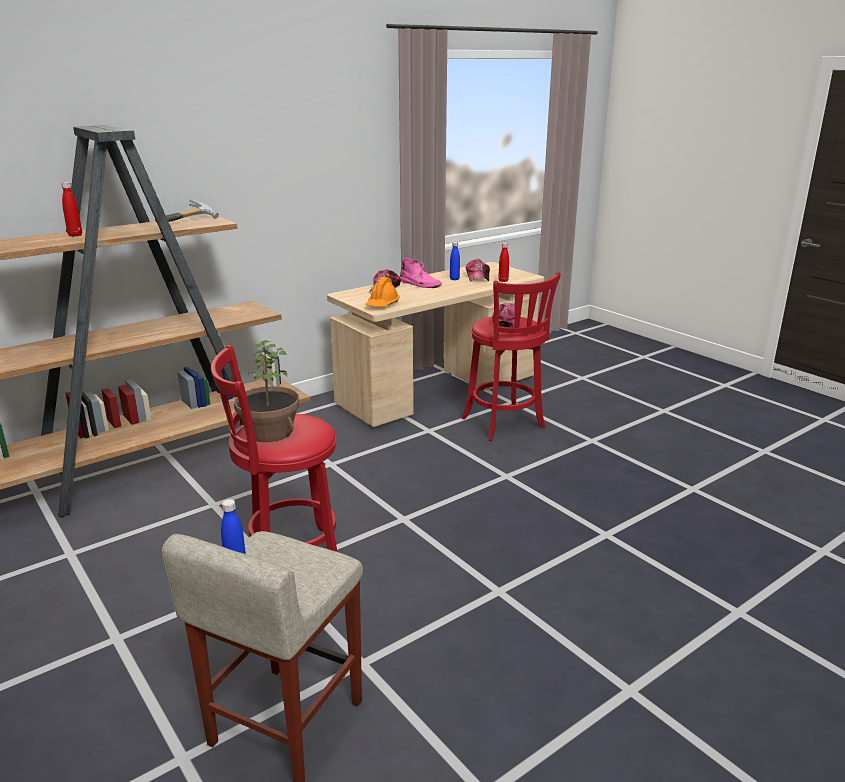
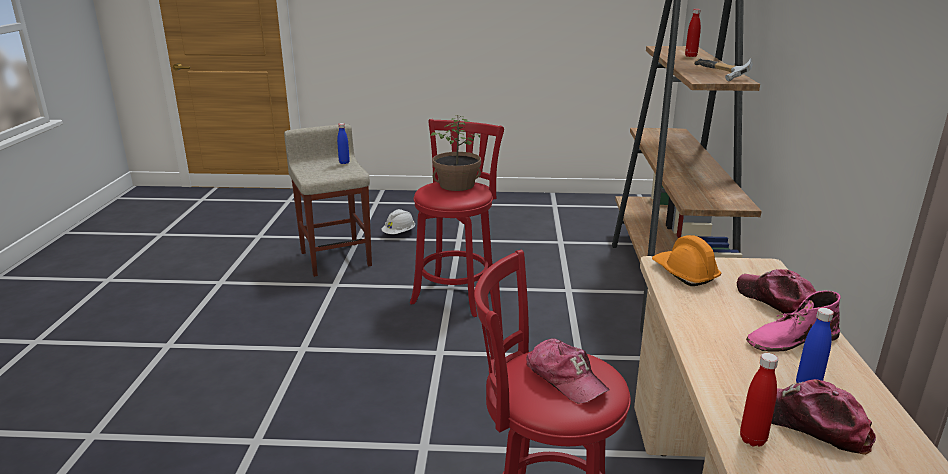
camera: 130 degrees right, 0 degrees up
(128, 718) = (399, 233): none -> white hard hat

